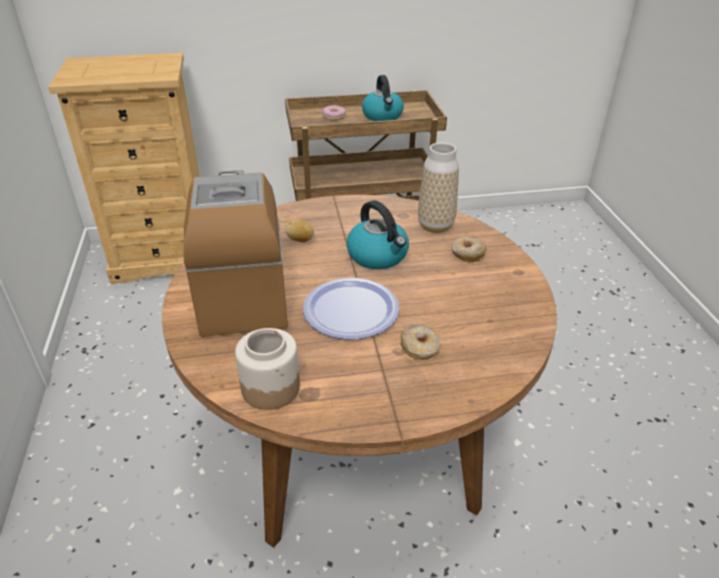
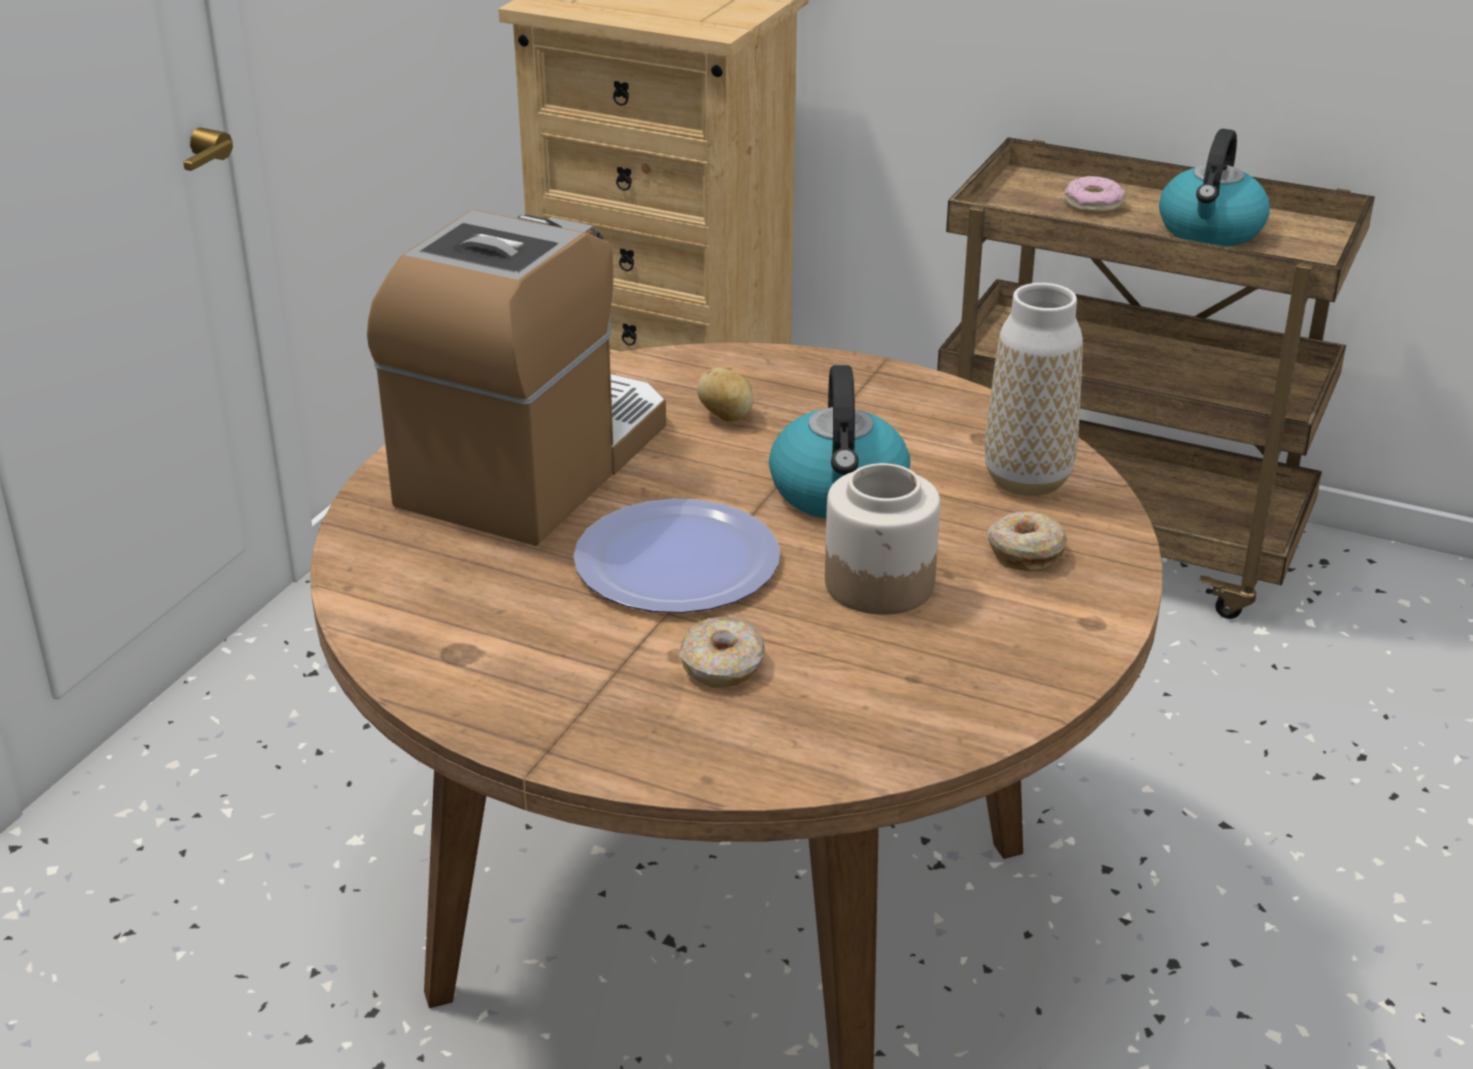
camera: 35 degrees right, 5 degrees down
(271, 387) = (414, 620): jar -> jar (880, 583)

